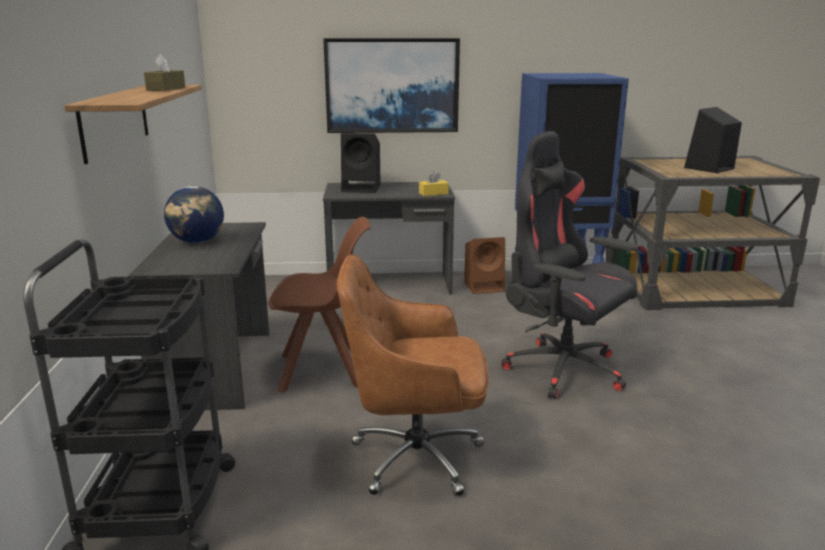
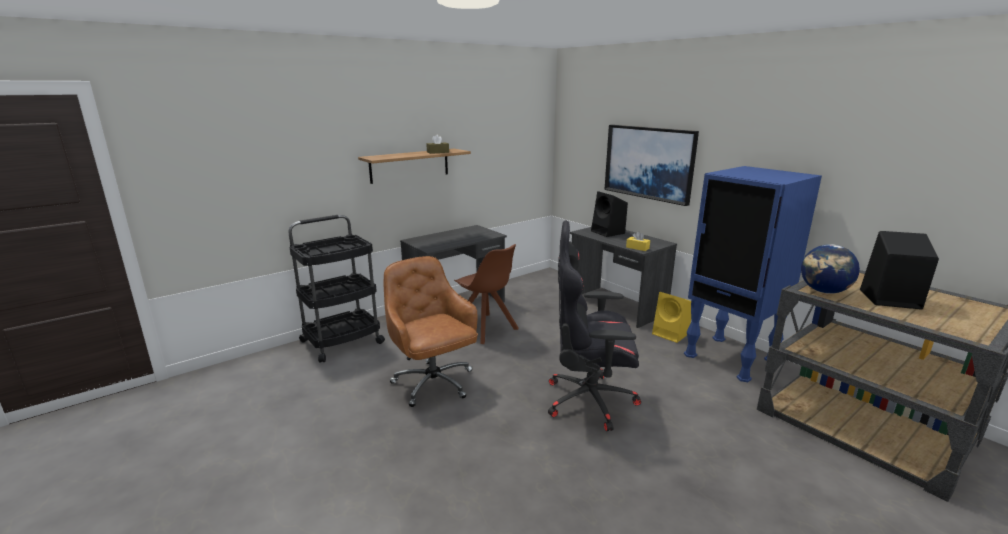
camera: 55 degrees right, 0 degrees up
(197, 242) = (456, 235): globe -> globe (824, 291)
(485, 286) = (671, 334): brown speaker -> yellow speaker
(565, 370) = (591, 401): black office chair -> black office chair turned 90 degrees counterclockwise

